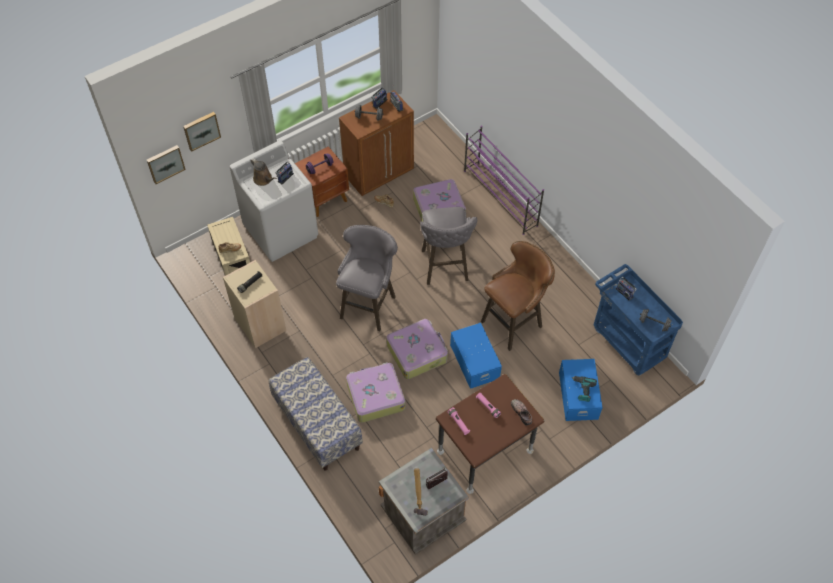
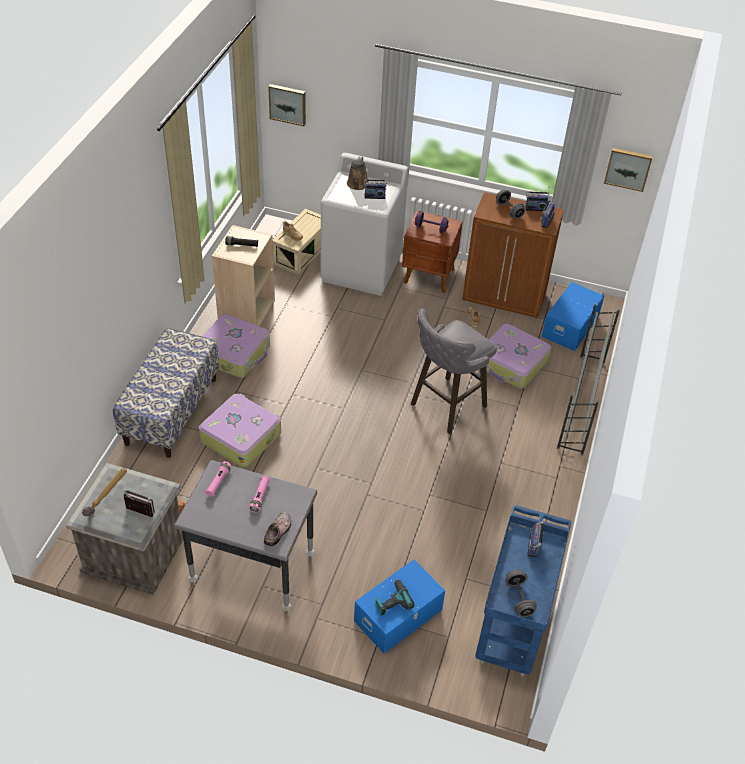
camera: 50 degrees right, 10 degrees down
(201, 130) = (334, 93): picture -> picture (628, 168)
(369, 305) = (341, 374): grey stool -> none
(417, 352) = (322, 441): suitcase -> suitcase (234, 353)
(475, 361) = (356, 495): blue storage box -> blue storage box (571, 326)
(485, 451) = (251, 565): brown desk -> grey desk
(500, 198) = (581, 404): purple shoe rack -> grey shoe rack
(513, 322) = (436, 502): brown stool -> none

